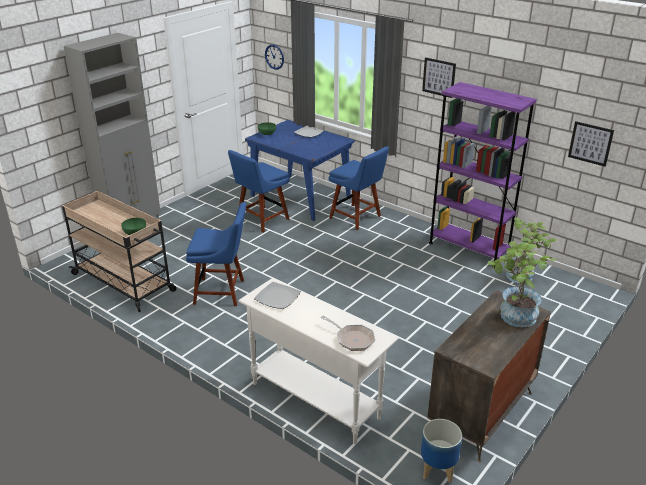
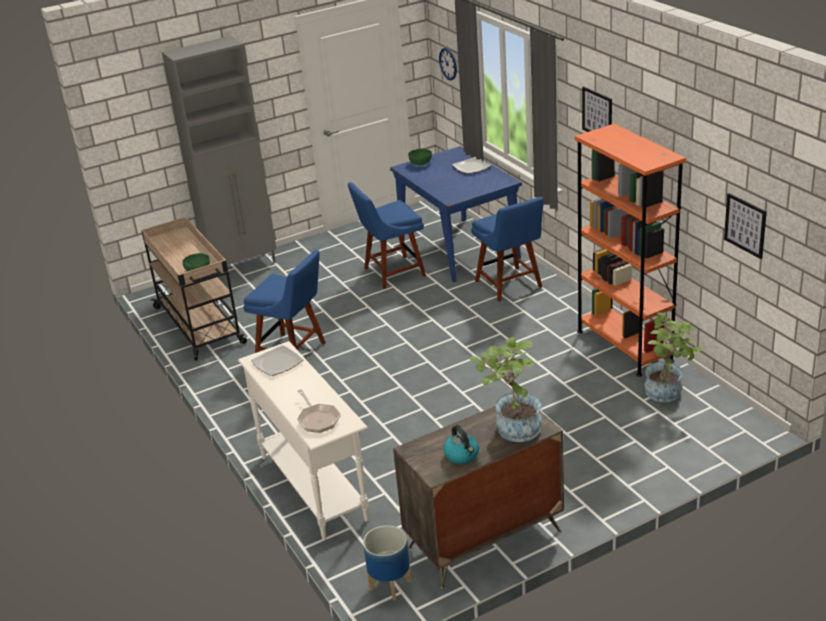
camera: 25 degrees right, 0 degrees up
(468, 248) = (624, 346): purple bookcase -> orange bookcase
(495, 346) = (462, 455): none -> kettle

